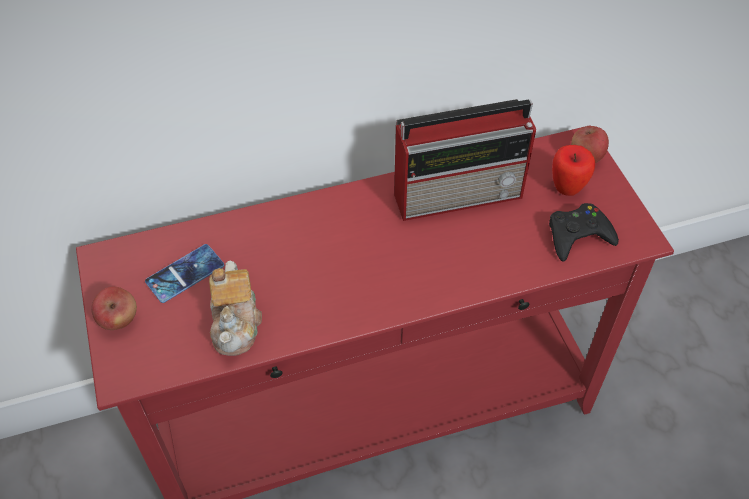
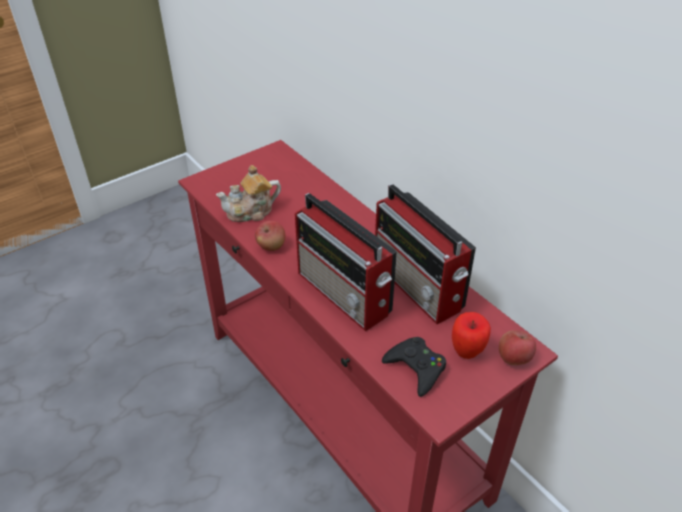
camera: 70 degrees right, 10 degrees down
(119, 320) = (236, 169): apple -> apple (271, 246)
(185, 273) = (279, 181): phone -> none
(446, 264) = (345, 294): none -> radio

